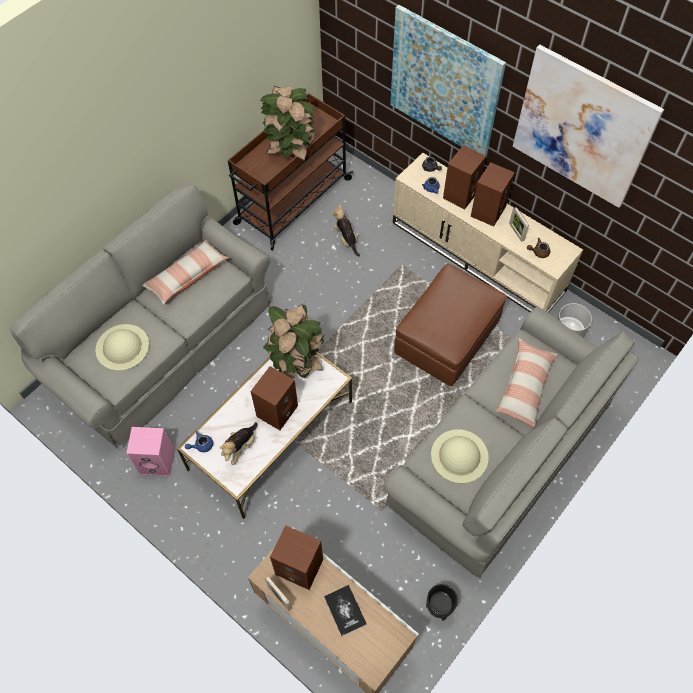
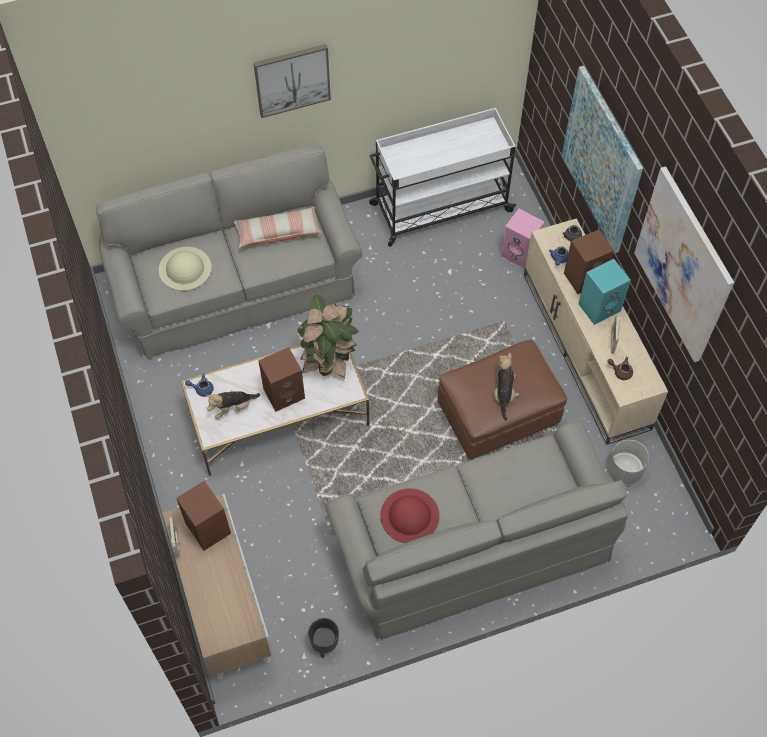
camera: 30 degrees right, 0 degrees up
(145, 125) = (292, 79): none -> picture
(158, 461) = (169, 387): pink speaker -> pink speaker (520, 254)
(291, 149) = (445, 156): potted plant -> none
(292, 202) = (439, 208): brown cart -> white cart
(345, 610) = (221, 583): book -> none
(346, 239) = (467, 270): plush toy -> plush toy (504, 393)
(459, 456) = (409, 515): beige hat -> red hat
(487, 210) = (599, 306): brown speaker -> turquoise speaker
(525, 387) = (514, 488): pillow -> none

